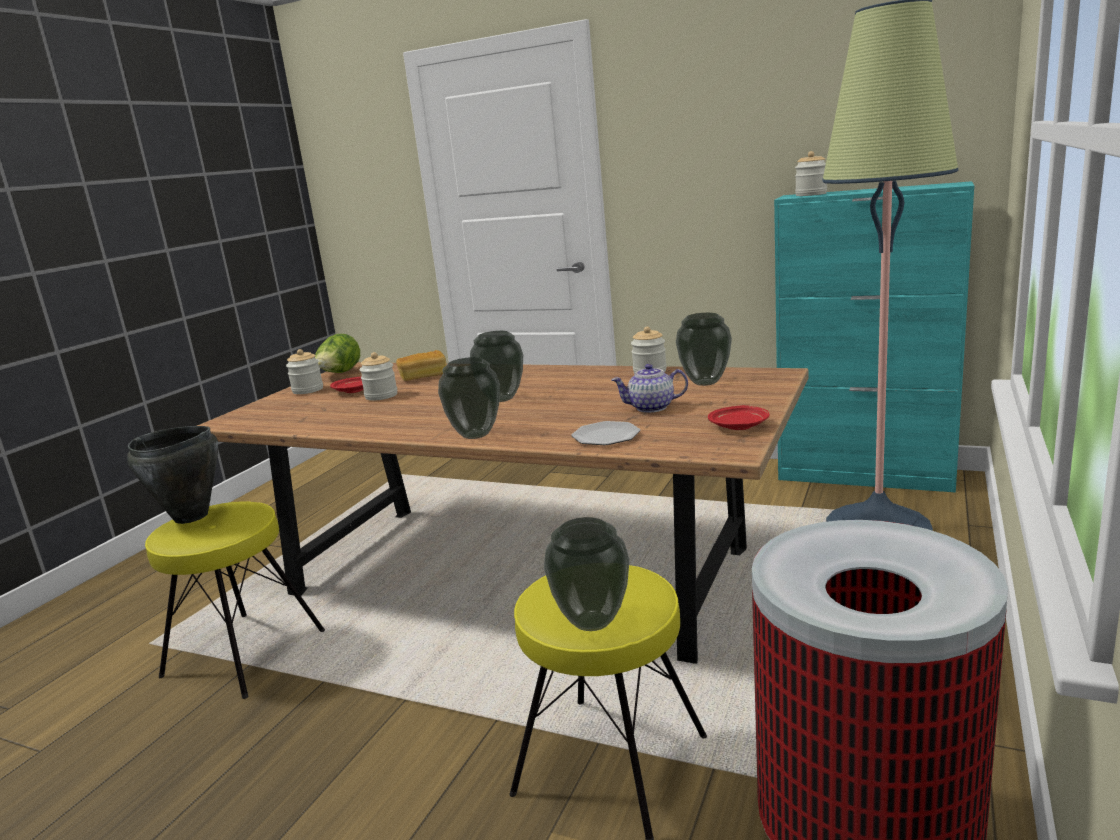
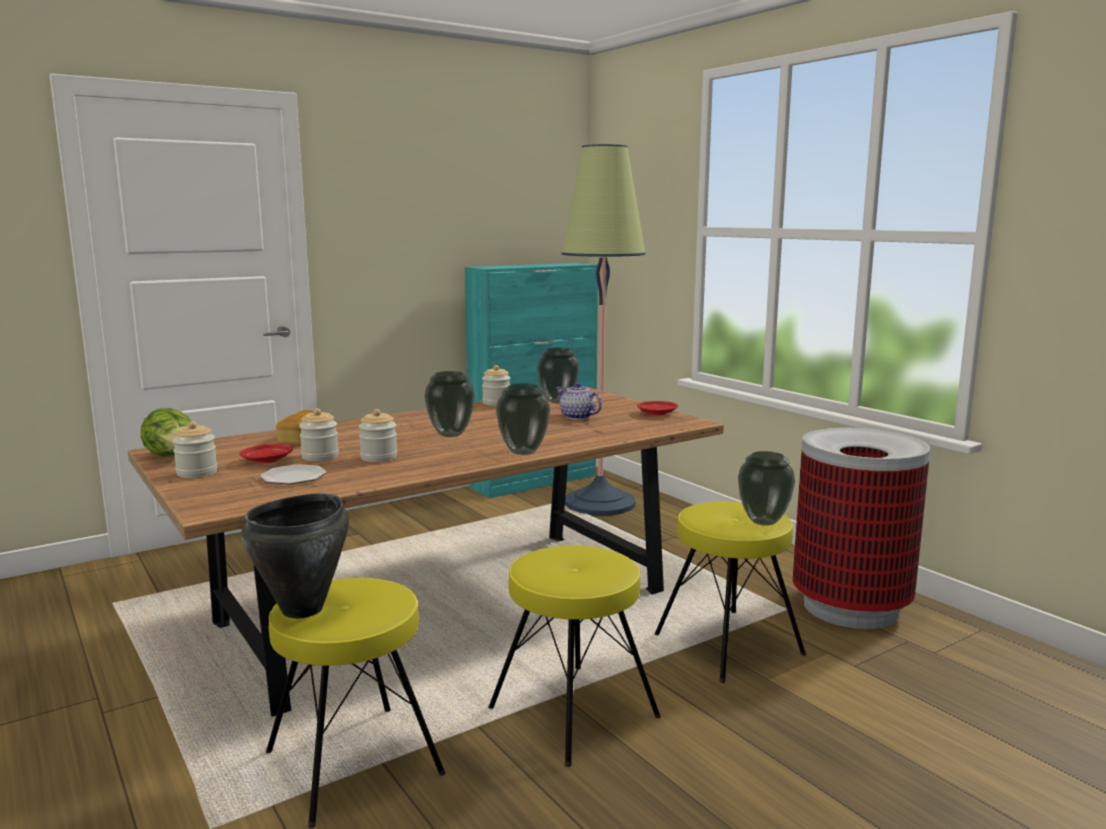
camera: 60 degrees left, 5 degrees down
(375, 720) = (573, 713): none -> yellow stool
(606, 436) = (608, 432): plate -> plate (293, 477)
(652, 407) = (577, 417): teapot -> teapot turned 105 degrees clockwise
(811, 194) = (497, 266): jar -> jar (379, 457)

